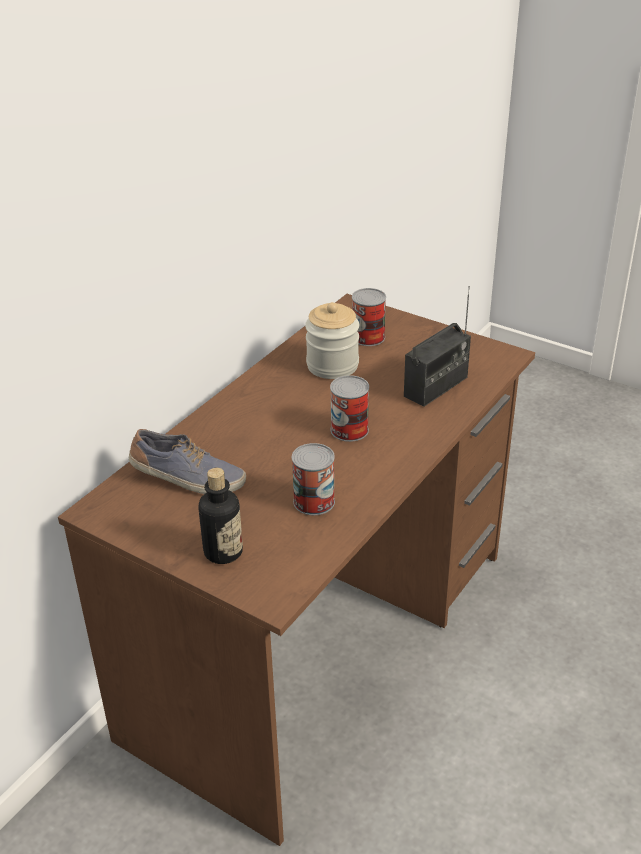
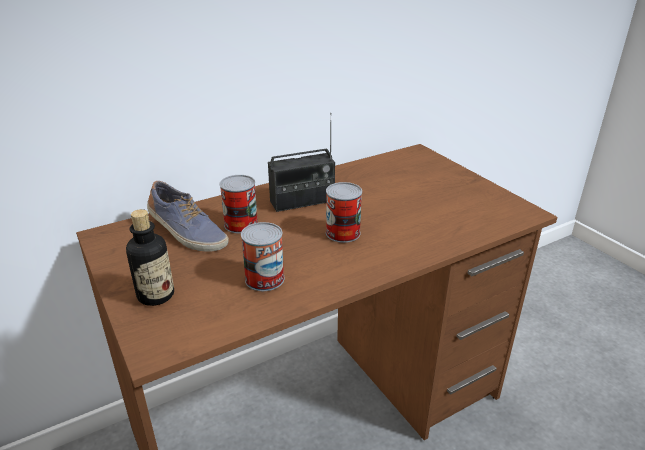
camera: 25 degrees right, 5 degrees down
(332, 365) = (369, 185): jar -> none
(368, 337) = (413, 173): can -> can (241, 224)
(436, 387) = (444, 220): radio -> radio (302, 201)

